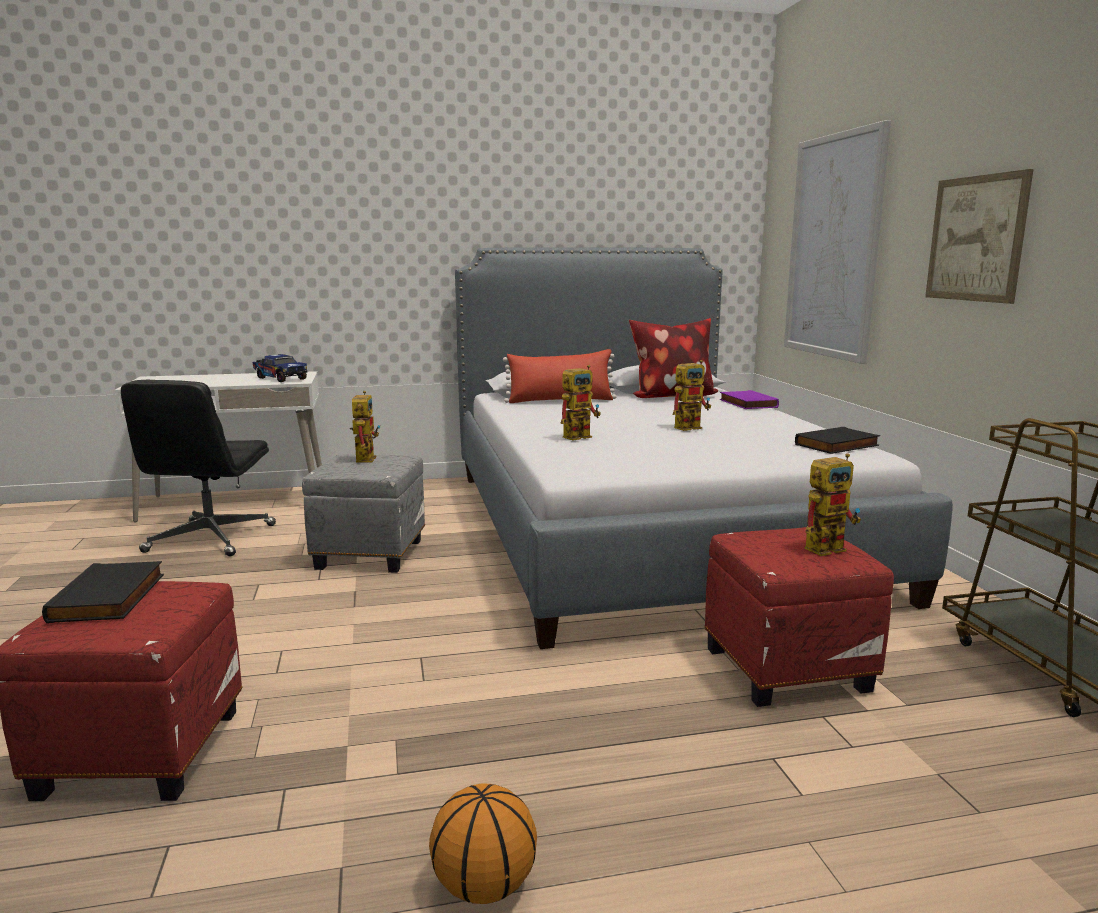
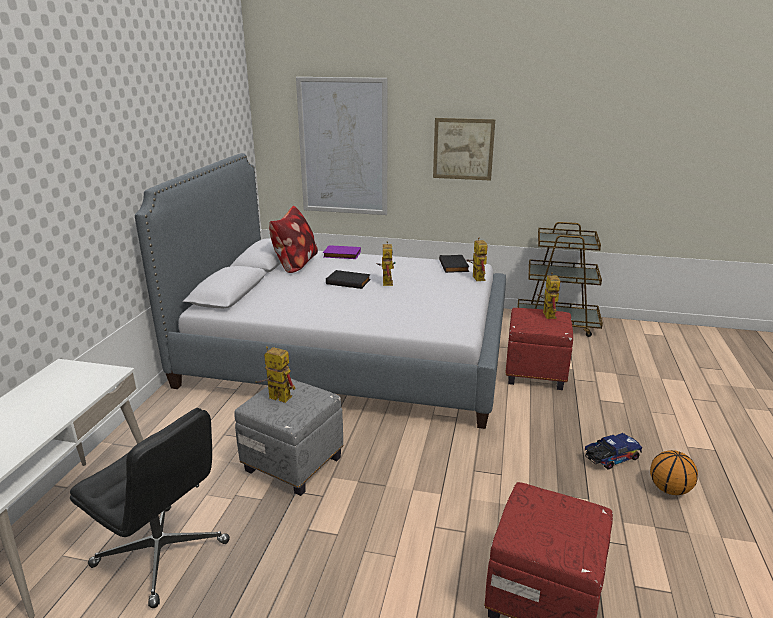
camera: 65 degrees left, 10 degrees up
(110, 598) = (540, 527): black book -> black book (349, 281)
(280, 378) = (80, 380): toy truck -> toy truck (610, 458)
(560, 400) = (263, 294): red pillow -> none
(580, 436) = (381, 312): toy robot -> toy robot (476, 277)

